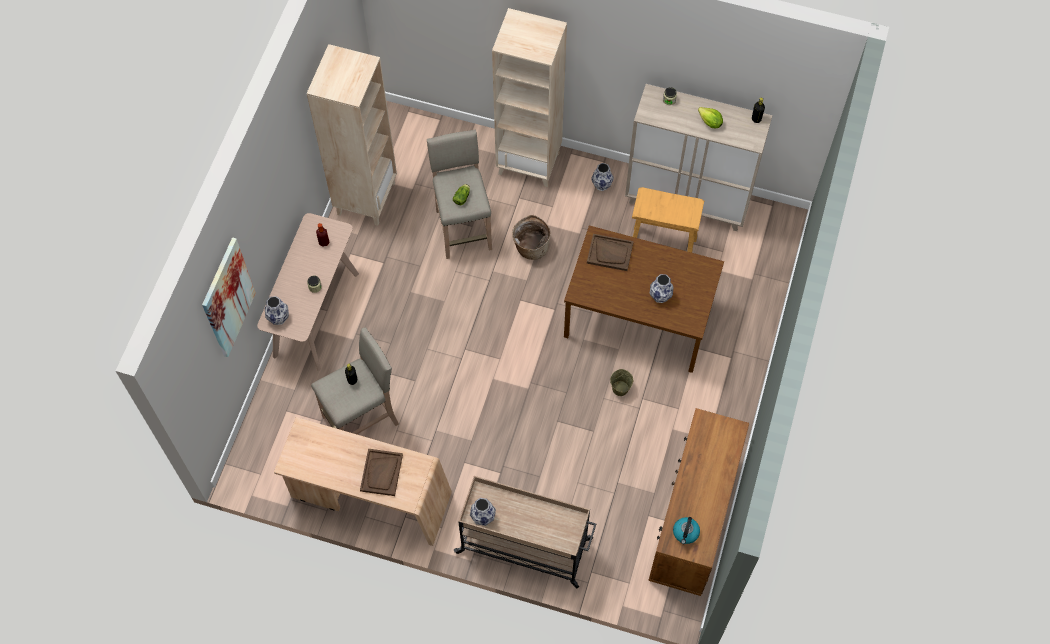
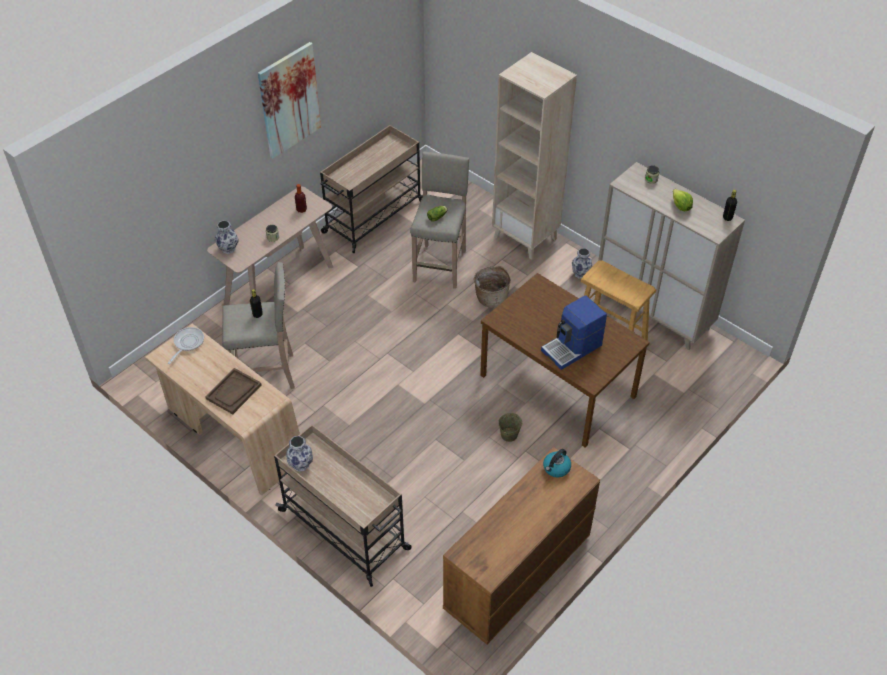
camera: 25 degrees right, 15 degrees down
(228, 298) = (172, 185): picture -> picture (289, 100)
(305, 440) = (187, 343): none -> frying pan
(366, 198) = (373, 217): beige bookcase -> beige cart
(610, 253) = (544, 299): brown tray -> none
(660, 296) = (572, 348): vase -> coffee machine
(685, 533) = (482, 551): kettle -> kettle (556, 468)

